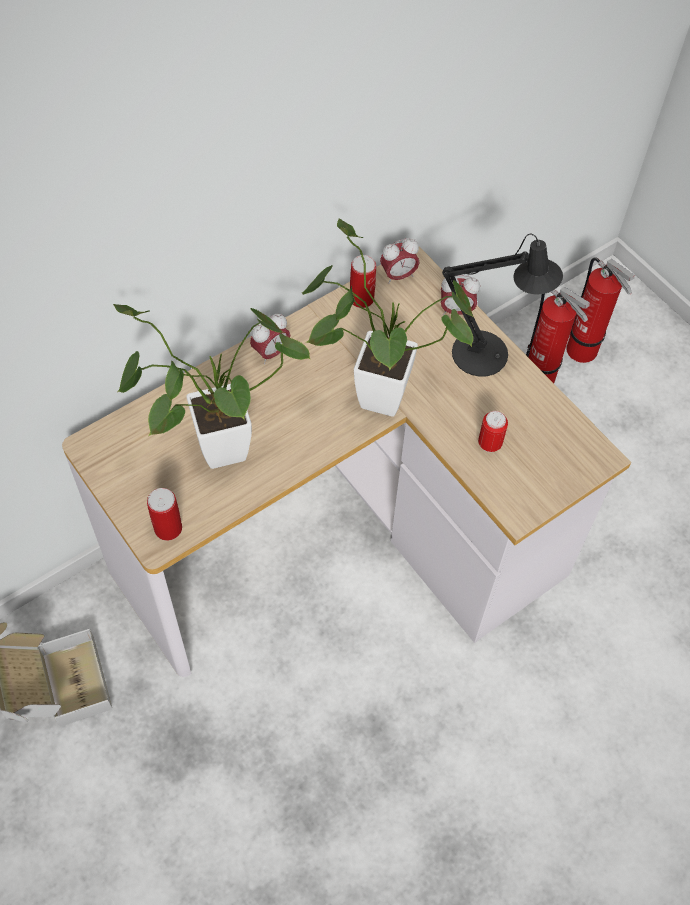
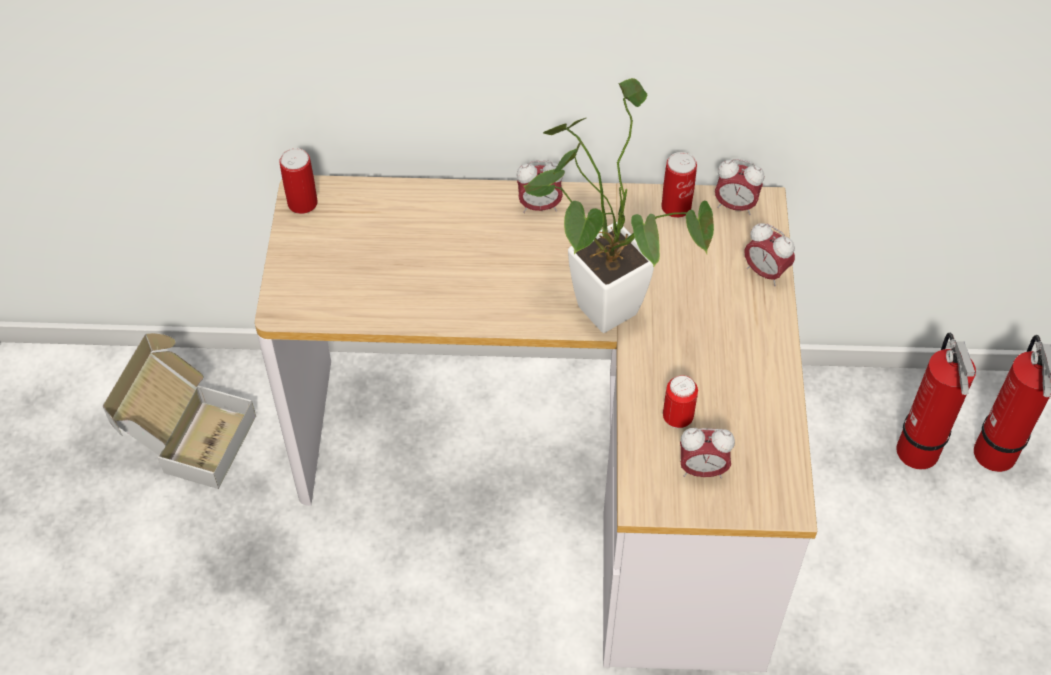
camera: 40 degrees right, 5 degrees down
(168, 528) = (303, 303): can -> can (302, 203)
(212, 453) = (402, 262): potted plant -> none
(488, 356) = (758, 335): black table lamp -> none
(534, 468) = (702, 470): none -> alarm clock

